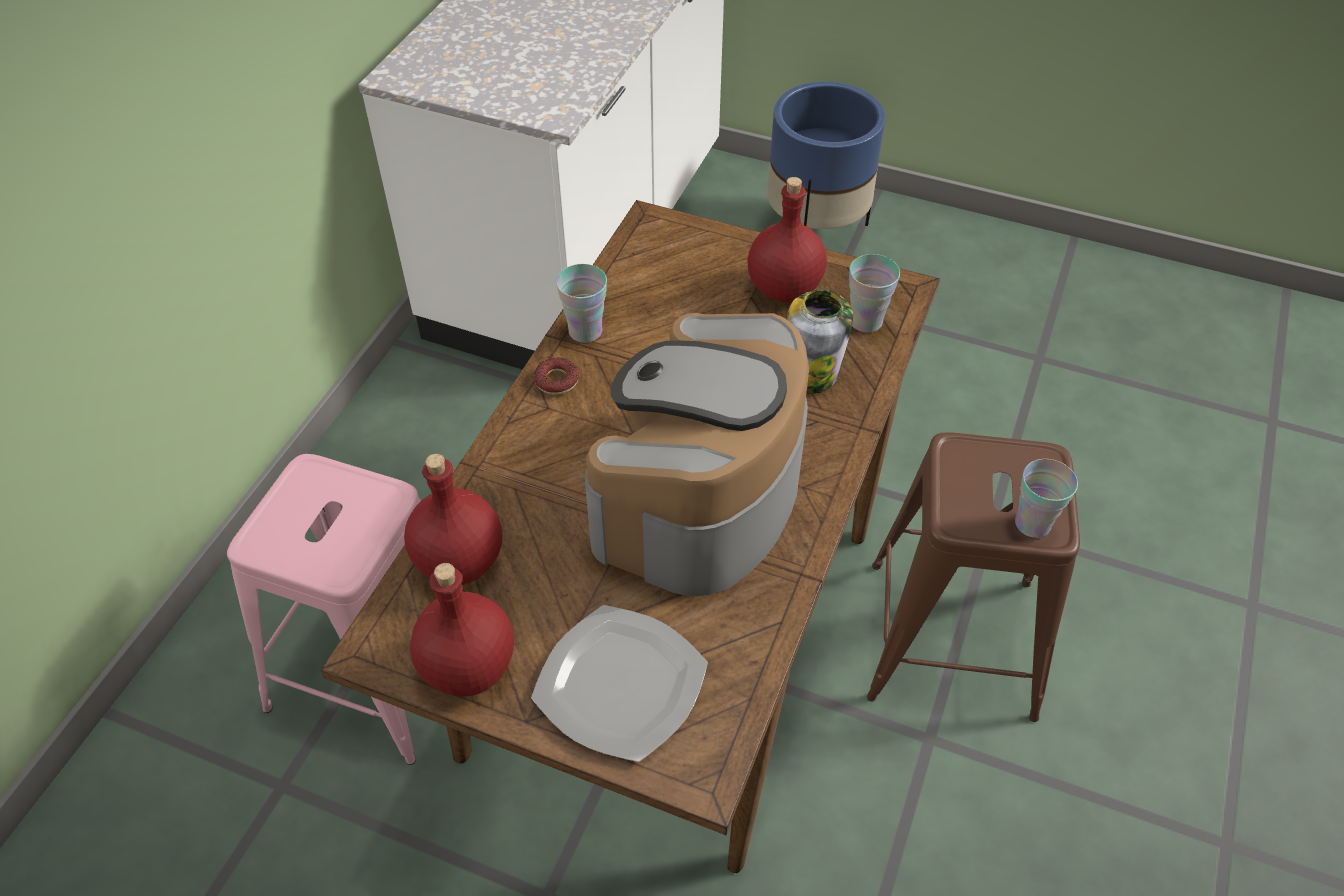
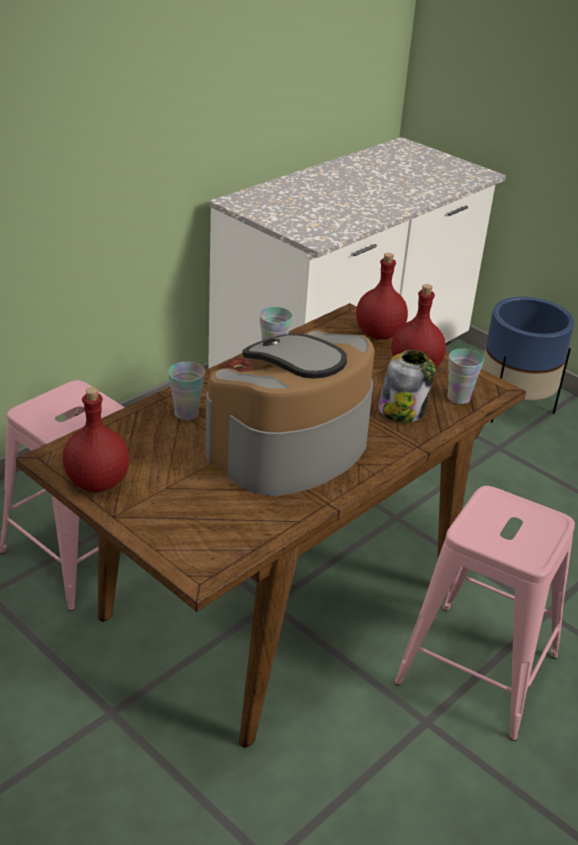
camera: 20 degrees right, 15 degrees down
(458, 562) = (124, 435): red bottle -> red bottle (378, 334)
(618, 685) = (178, 518): plate -> none
(950, 638) = (477, 668): brown stool -> pink stool
(1032, 524) = (520, 550): cup -> cup (186, 413)

